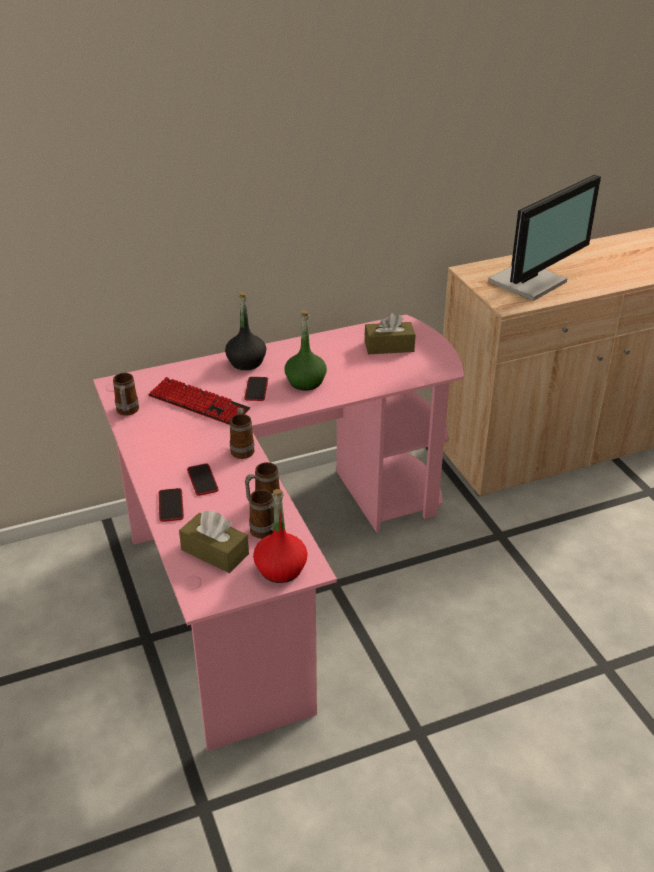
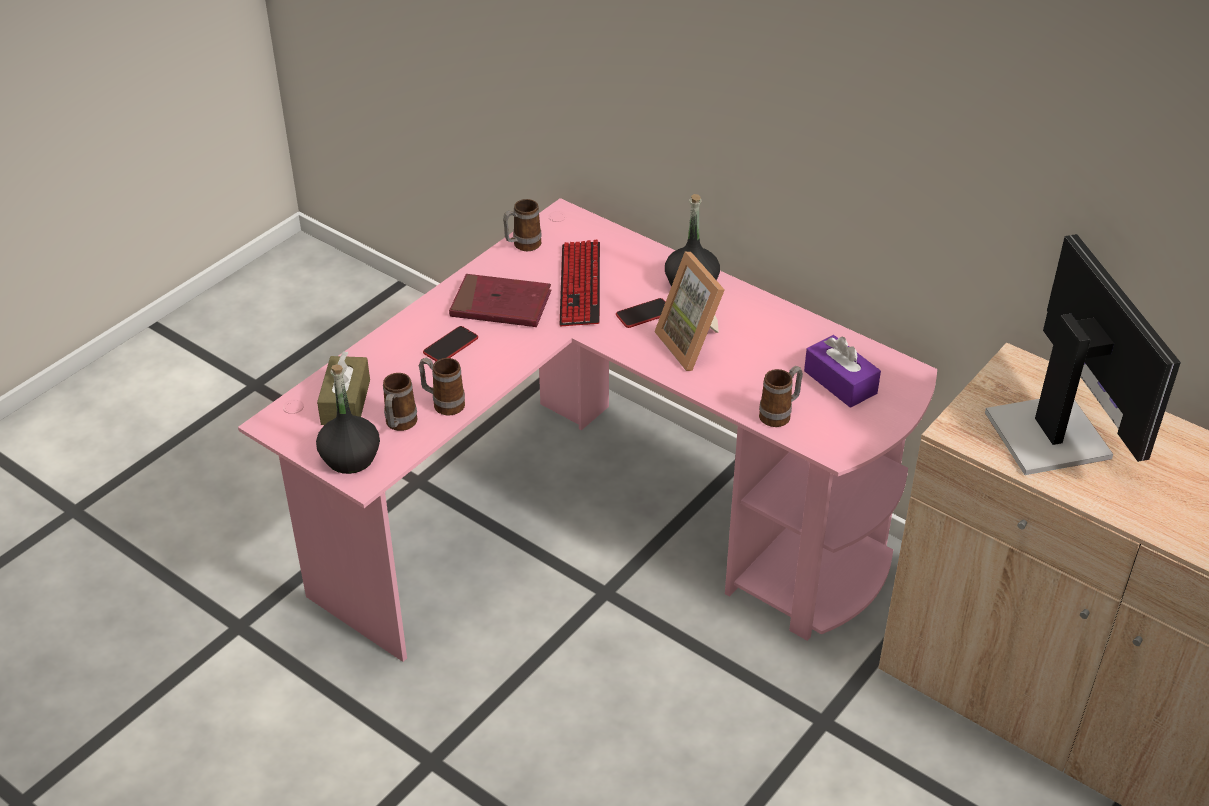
camera: 60 degrees right, 5 degrees up
(171, 505) = (395, 343): phone -> none
(182, 443) = (501, 305): none -> red book
(242, 448) = (526, 350): mug -> mug (780, 414)
(280, 569) = (350, 457): red bottle -> black bottle
(305, 382) = (695, 344): green bottle -> picture frame
(389, 346) = (840, 382): brown tissue box -> purple tissue box
(531, 282) = (1051, 433): monitor -> monitor turned 120 degrees counterclockwise

